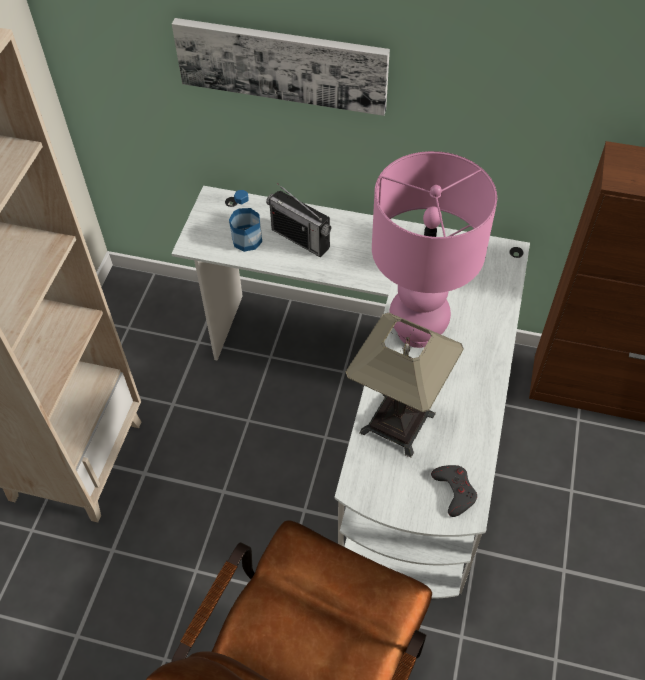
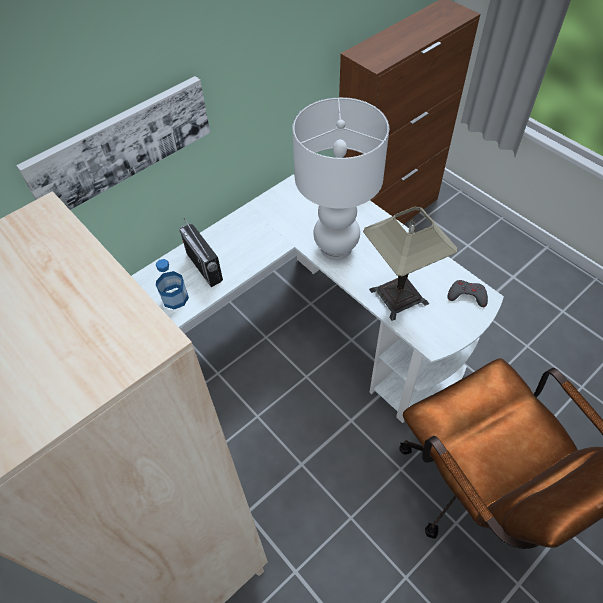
camera: 55 degrees left, 0 degrees up
(300, 238) = (204, 267): radio -> radio turned 75 degrees clockwise
(417, 331) = (336, 248): pink table lamp -> white table lamp

